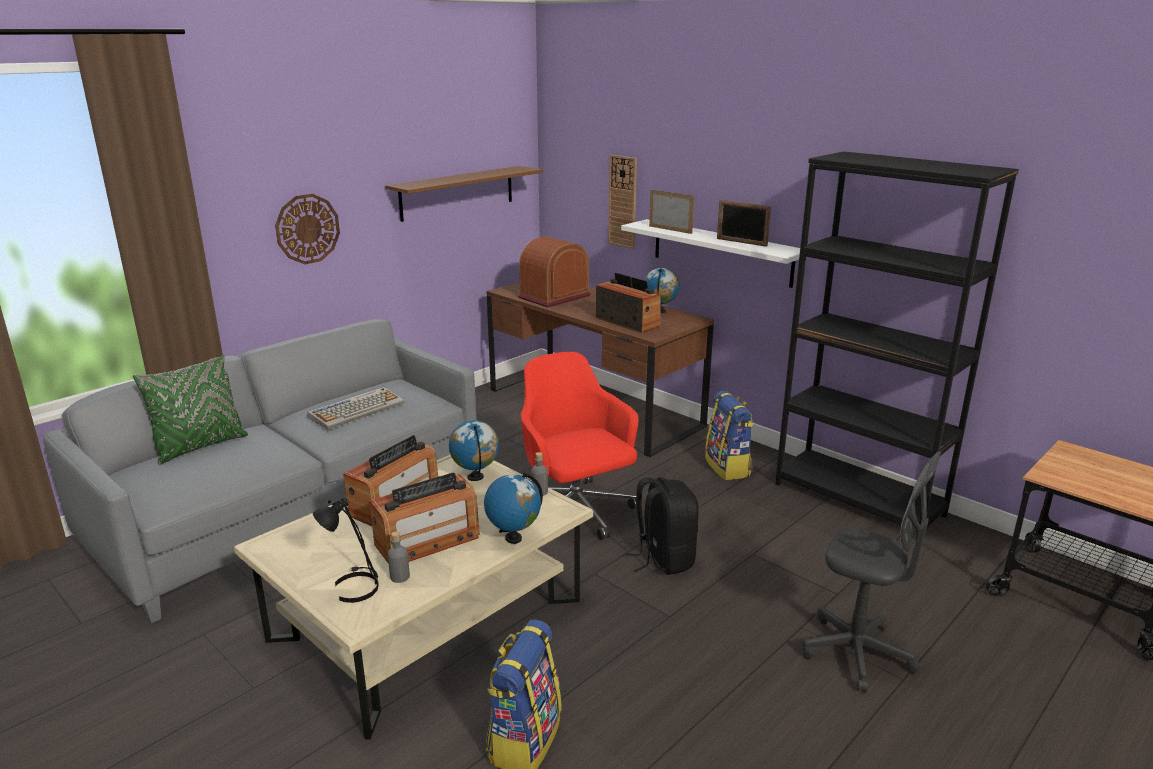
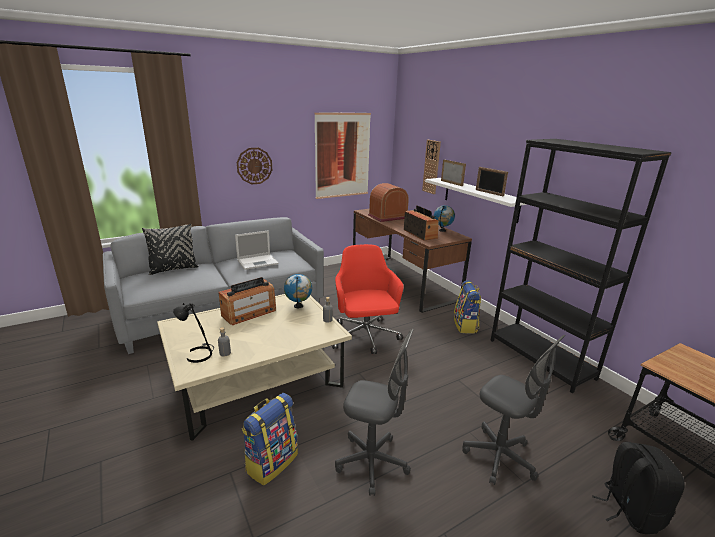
camera: 15 degrees right, 0 degrees up
(200, 446) = (173, 269): green pillow -> black pillow
(357, 409) = (258, 262): keyboard -> laptop
(427, 541) = (252, 336): radio -> none
(457, 193) = (342, 155): brown shelf -> picture
(513, 538) = (297, 343): globe -> none
(663, 559) = (402, 372): black backpack -> black backpack (628, 510)
(680, 703) = (372, 462): none -> grey office chair

